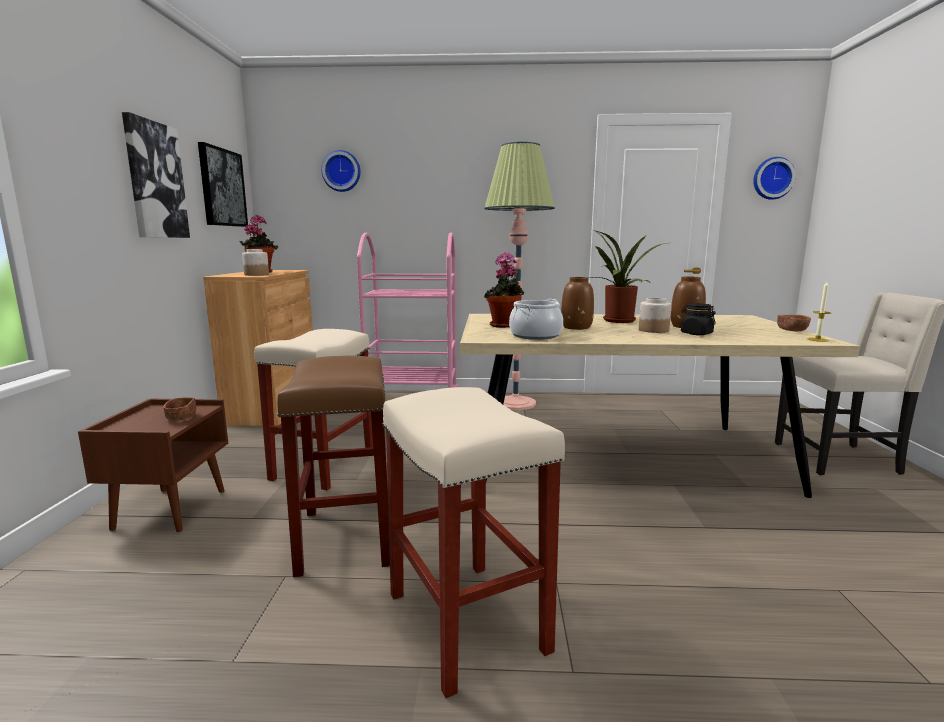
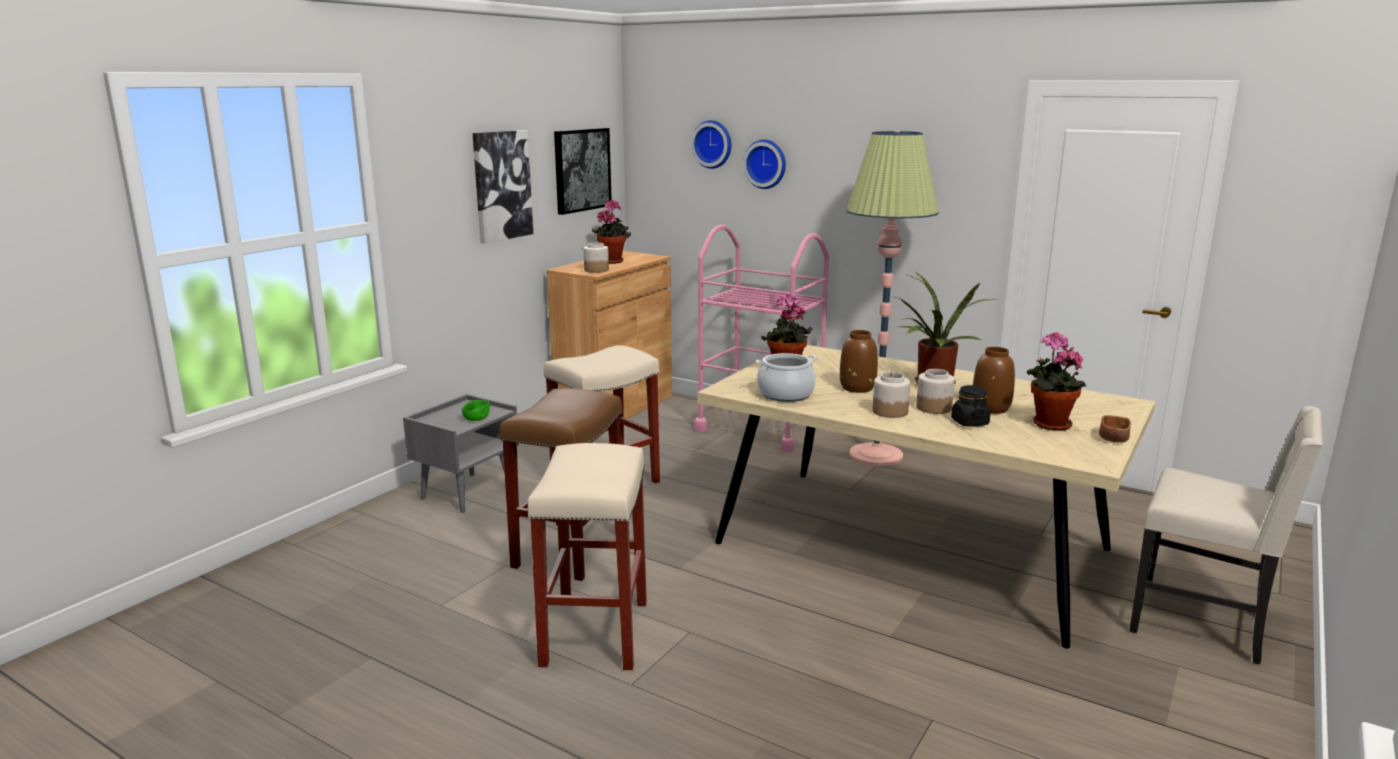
camera: 30 degrees right, 5 degrees up
(170, 508) = (467, 492): brown nightstand -> grey nightstand
(181, 418) = (476, 418): brown bowl -> green bowl
(632, 335) = (890, 411): none -> jar
(740, 329) = (1048, 425): none -> potted plant
(772, 178) = (1307, 184): wall clock -> wall clock (766, 164)
(817, 339) = (1093, 459): candle -> none

